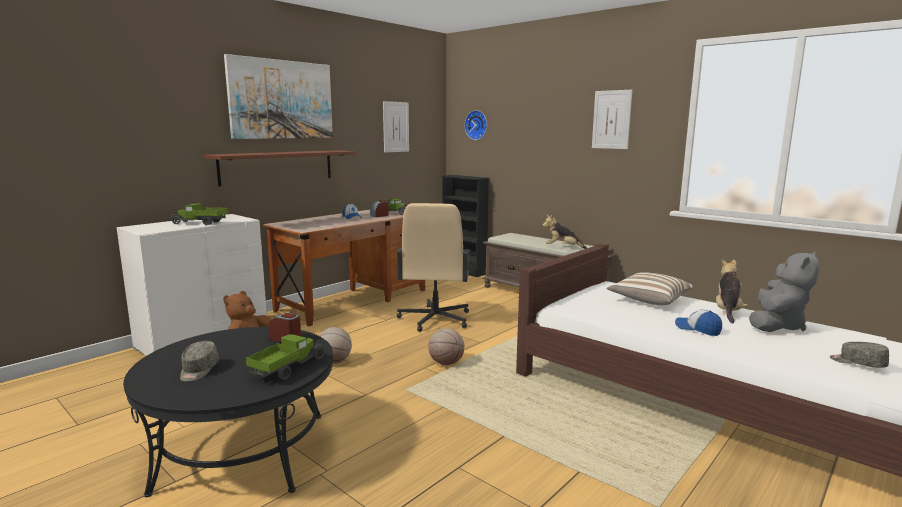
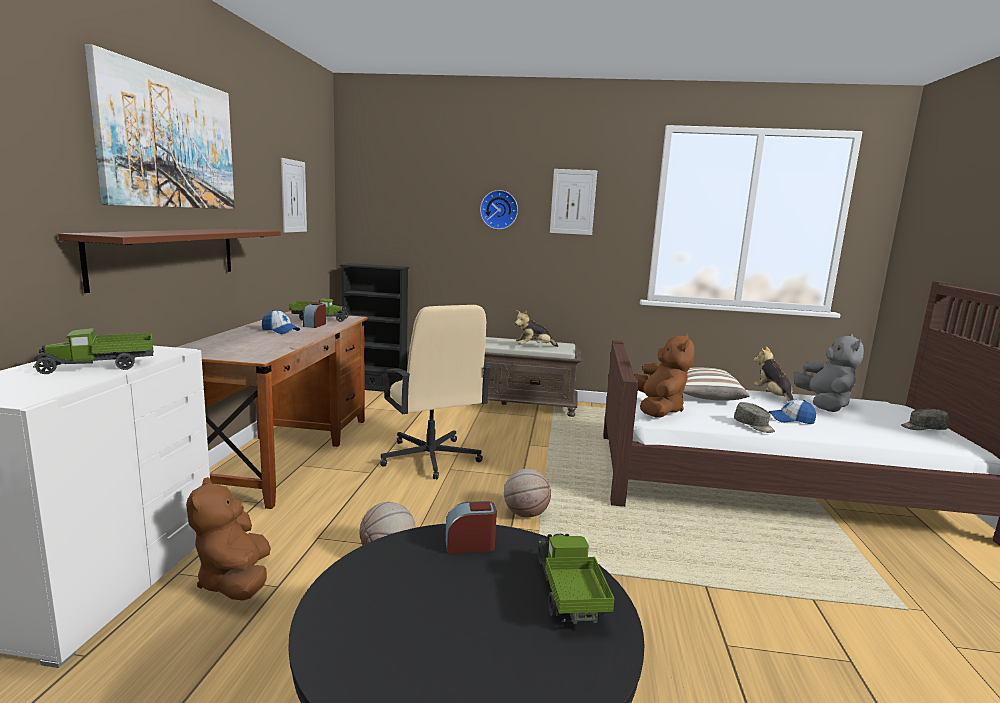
camera: 35 degrees left, 0 degrees up
(198, 370) = (450, 652): grey cap -> grey cap (754, 426)
(477, 125) = (388, 199): wall clock -> wall clock (499, 209)
(578, 302) = (658, 409): none -> brown plush toy

